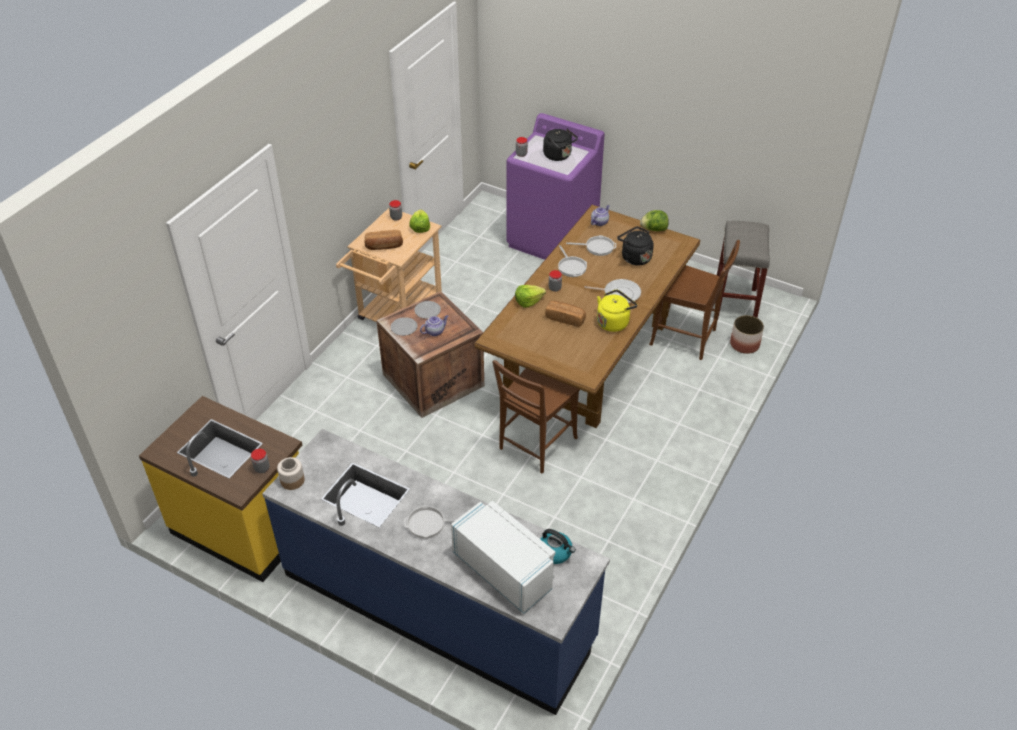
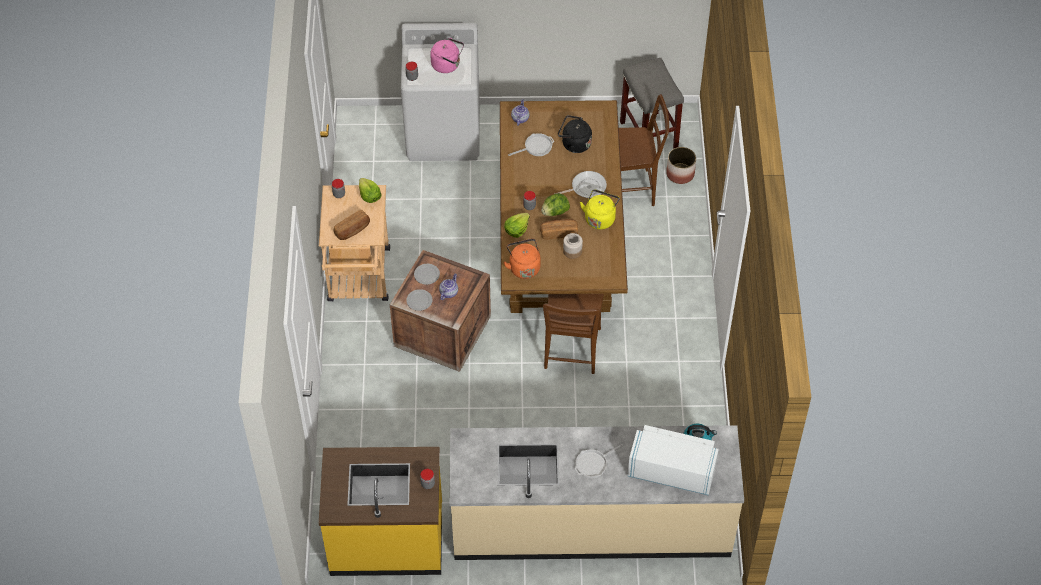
camera: 30 degrees left, 10 degrees up
(292, 480) = (463, 482): jar -> jar (572, 251)
(438, 606) = (591, 522): blue counter -> beige counter
(510, 332) = (523, 267): none -> orange kettle
(552, 238) = (444, 133): purple washing machine -> white washing machine
(559, 156) = (447, 65): black kettle -> pink kettle
(571, 267) = (528, 177): frying pan -> none
(654, 229) = (571, 106): lettuce -> lettuce (555, 212)

